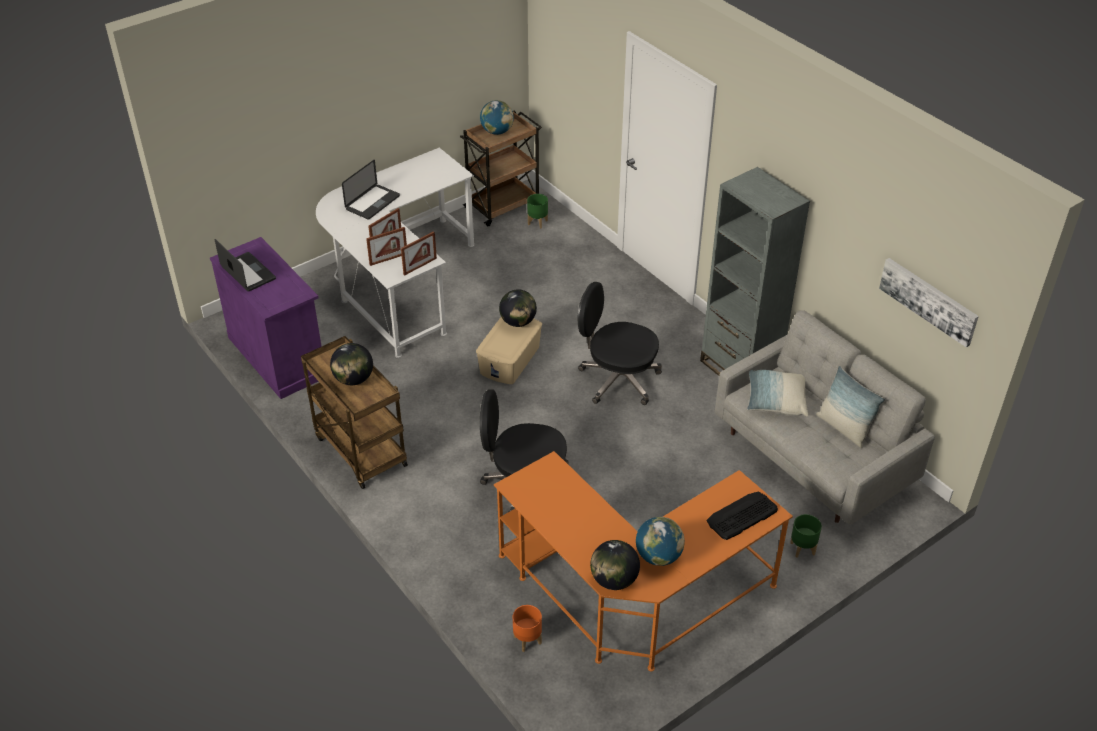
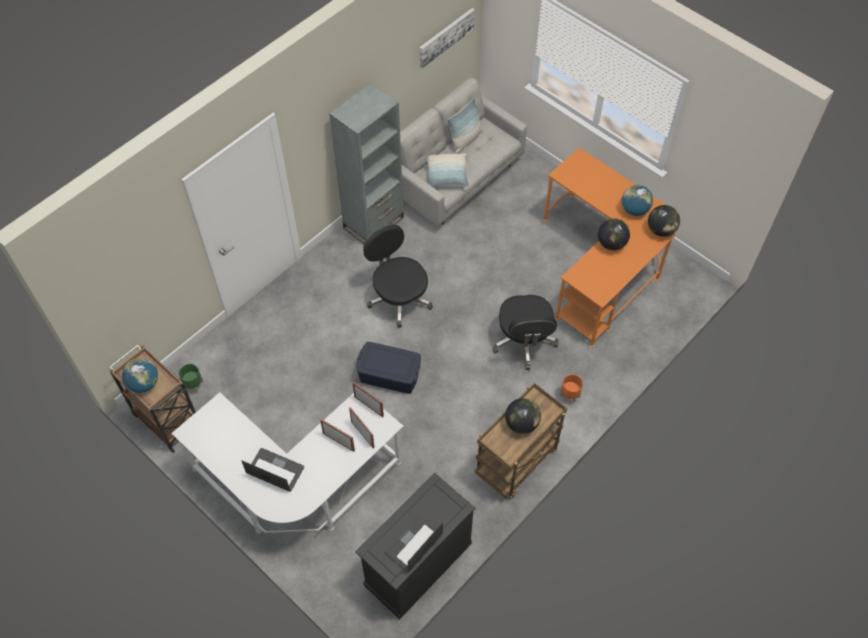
camera: 100 degrees left, 15 degrees up
(278, 356) = (417, 563): purple cabinet -> black cabinet
(510, 360) = (389, 374): beige storage box -> blue storage box
(518, 322) = (369, 358): globe -> globe (611, 243)
(527, 639) = (654, 319): orange planter -> orange planter (569, 396)
(617, 379) = (399, 298): black office chair -> black office chair turned 135 degrees clockwise
(741, 516) = (587, 171): keyboard -> none
(802, 548) = (536, 182): green planter -> none

